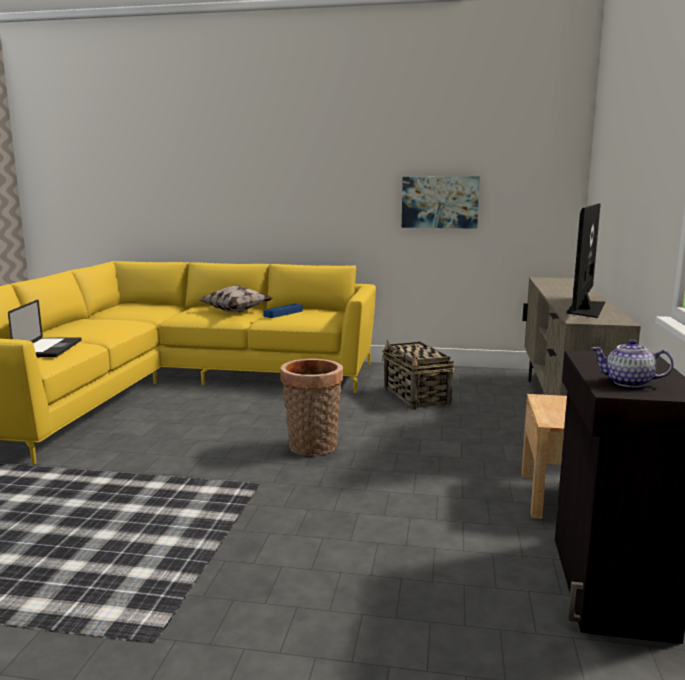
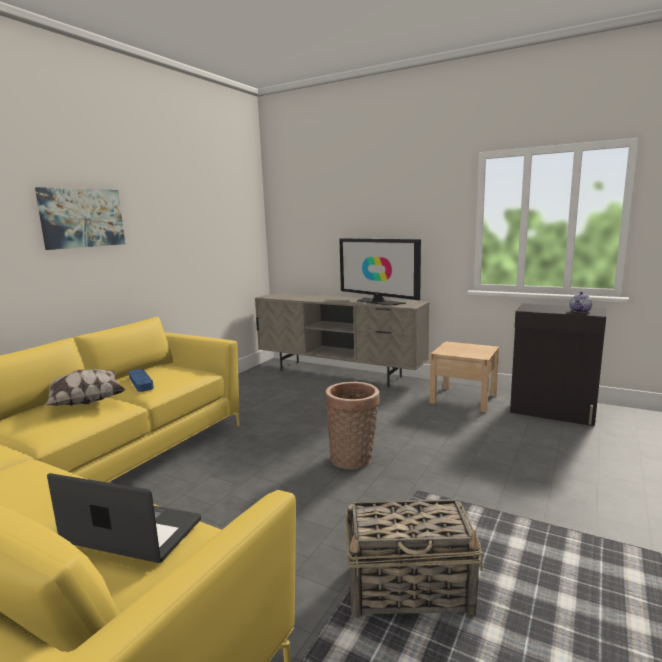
camera: 70 degrees left, 0 degrees up
(416, 397) = (275, 406): basket -> basket (410, 589)
(440, 202) = (193, 247): picture -> picture (82, 218)

